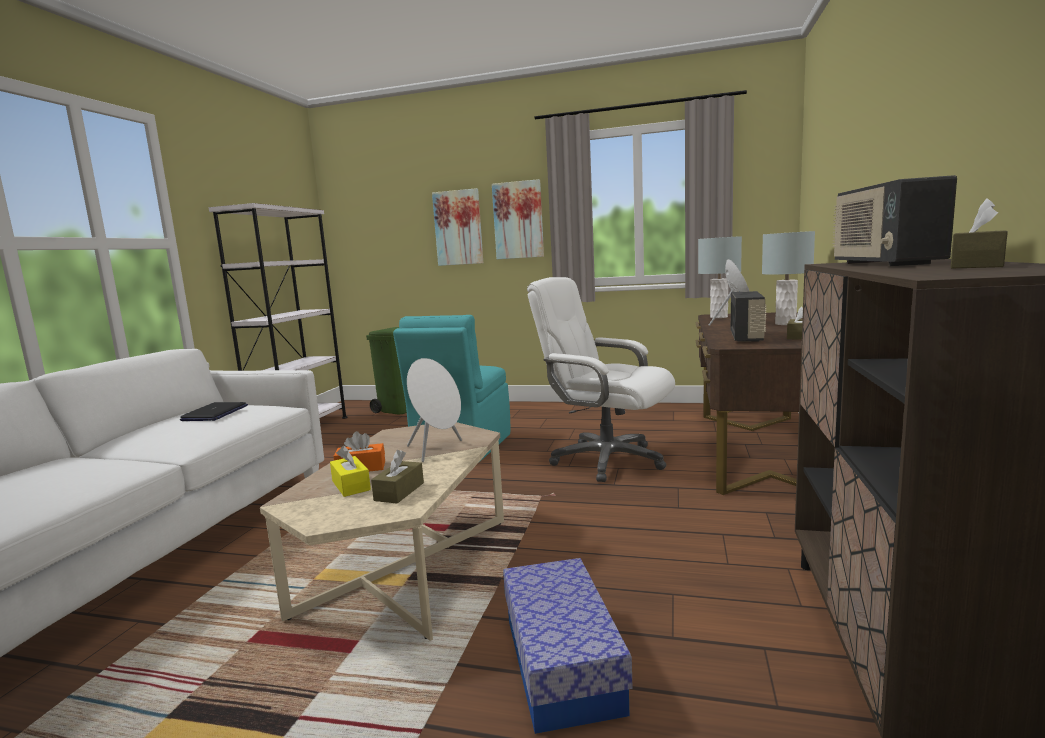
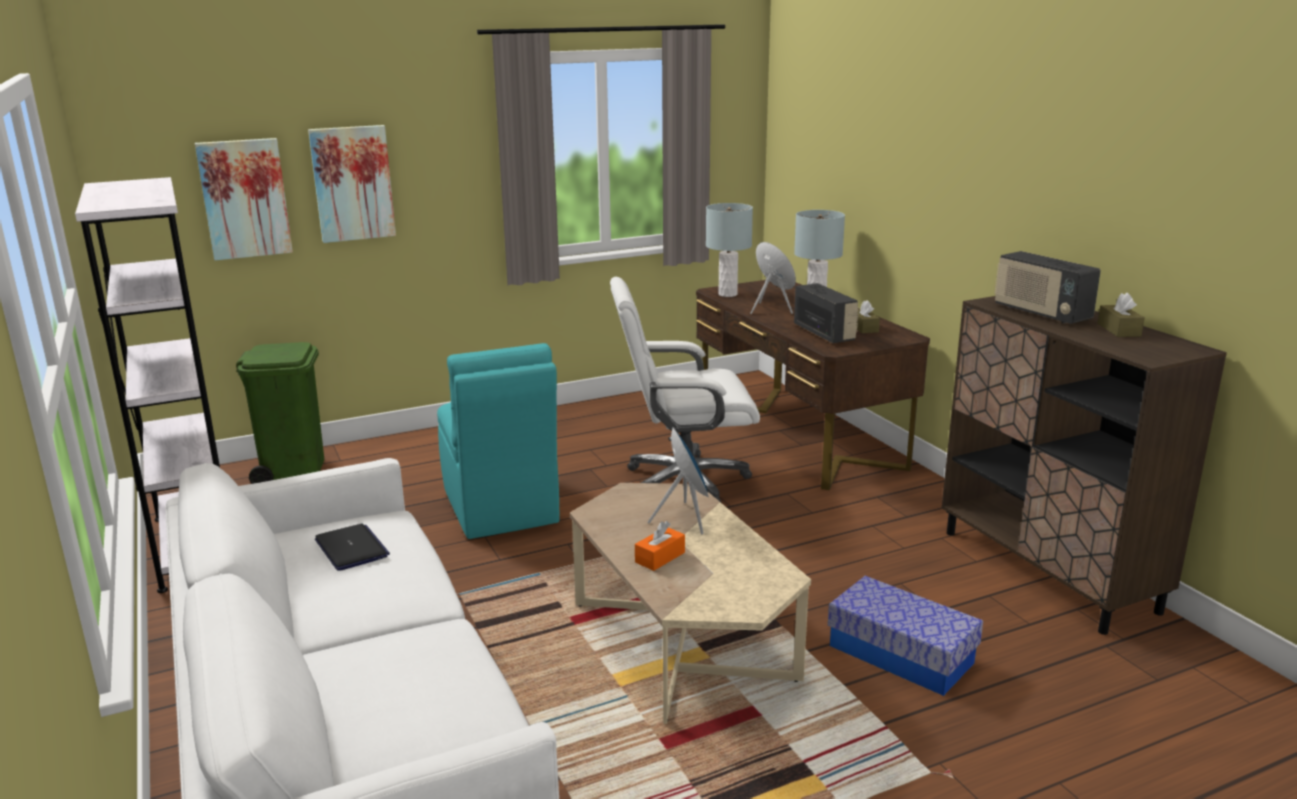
camera: 40 degrees left, 10 degrees up
(351, 485) = (693, 575): yellow tissue box -> none
(399, 491) = (748, 566): brown tissue box -> none
(437, 450) = (685, 519): white speaker -> blue speaker
(518, 220) = (446, 171): picture -> picture (245, 198)

